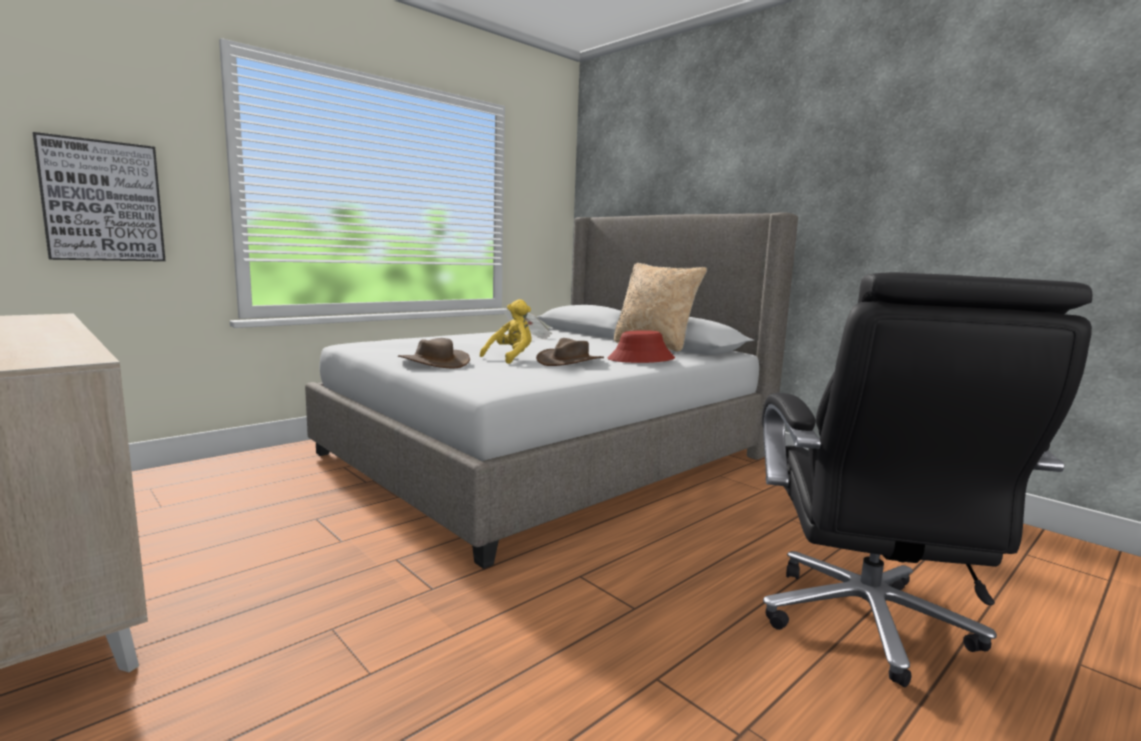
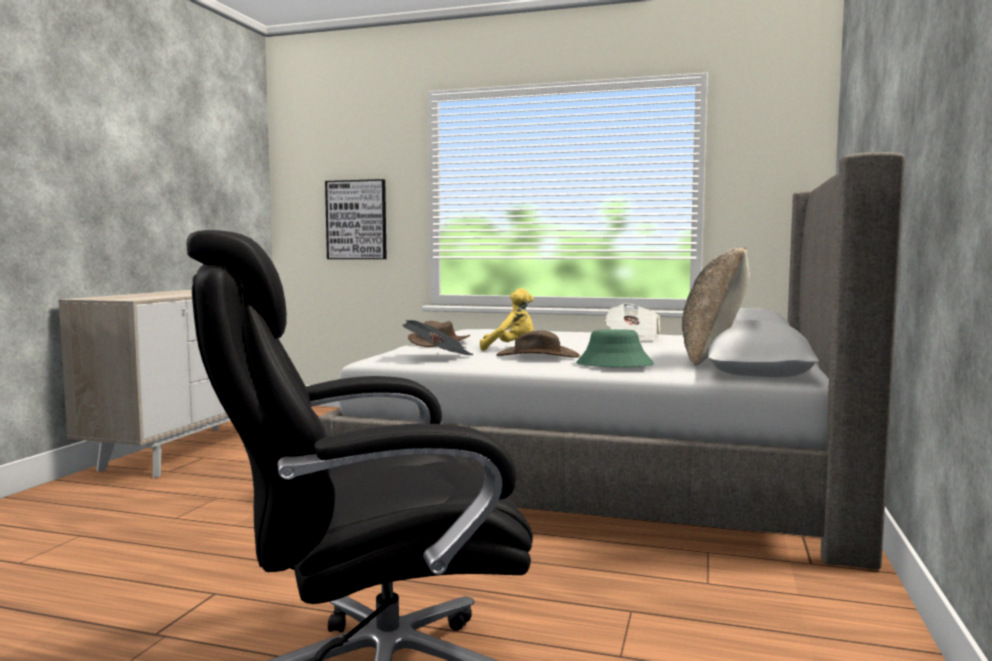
camera: 60 degrees right, 5 degrees down
(526, 376) = (439, 357): none -> newspaper
(641, 359) = (614, 365): red hat -> green hat

